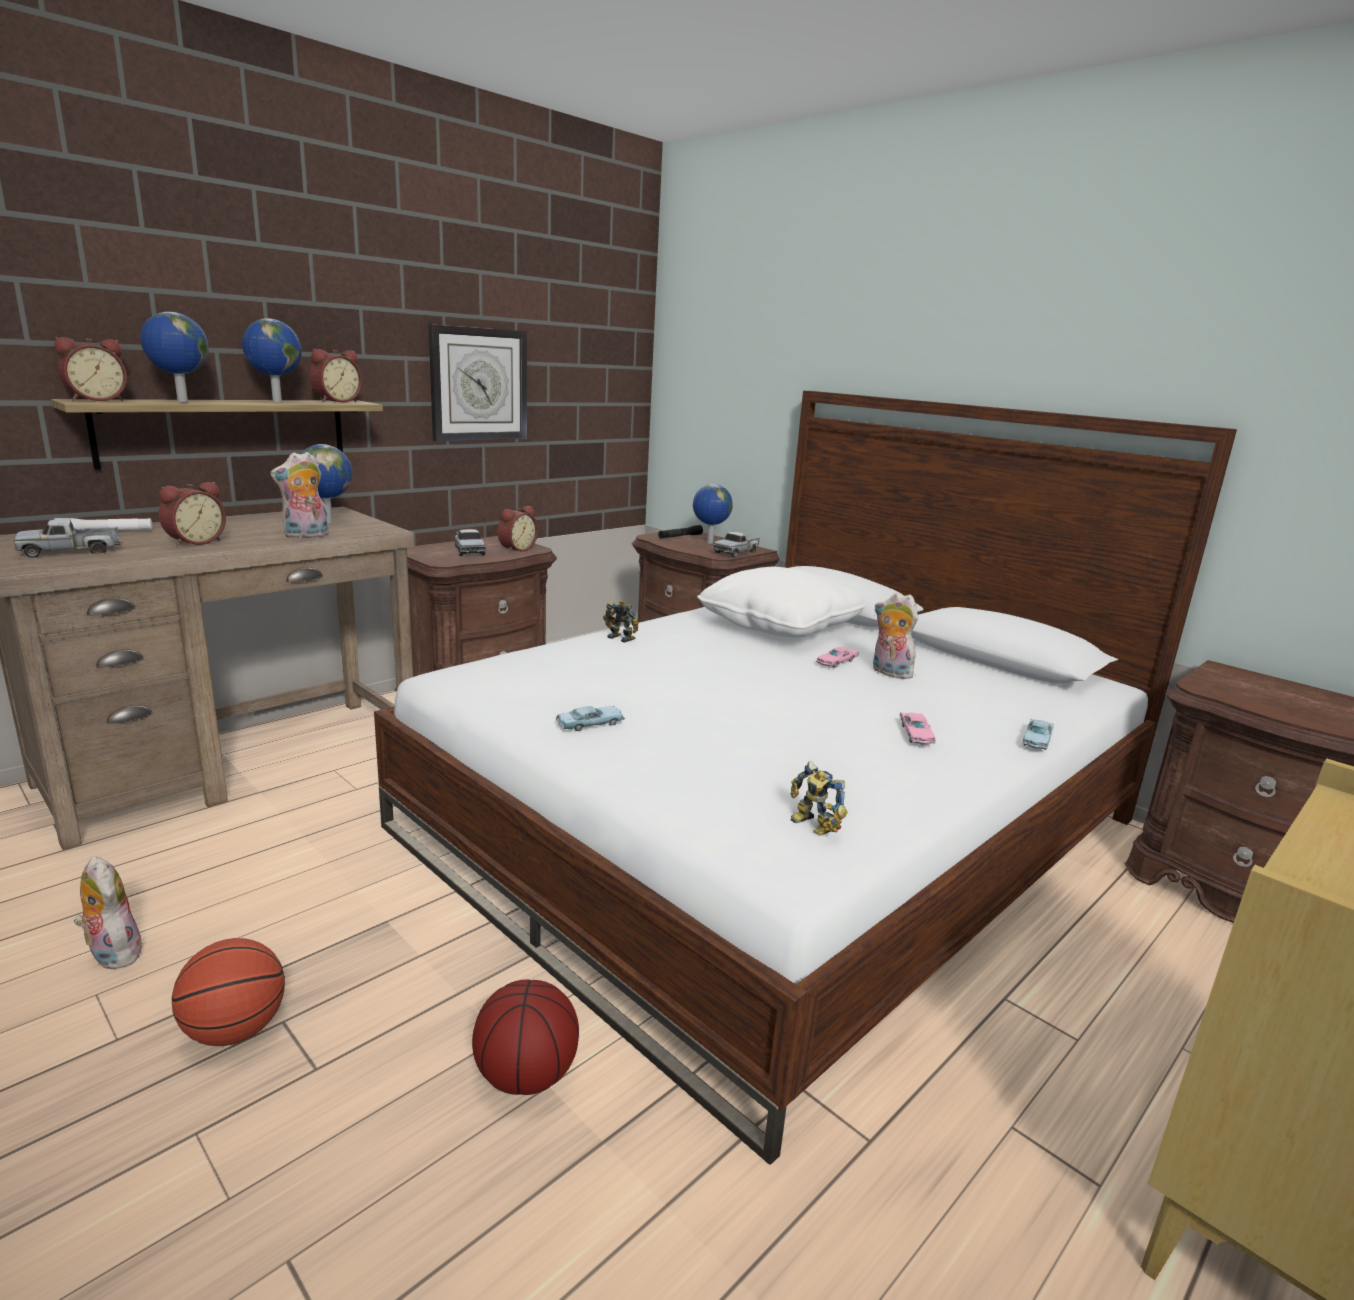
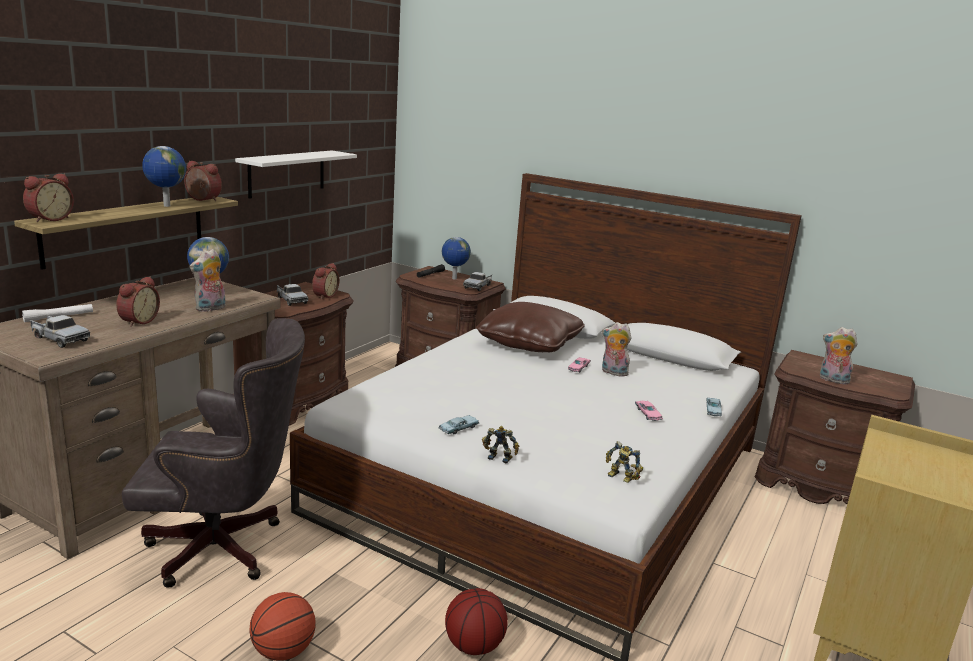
camera: 15 degrees left, 0 degrees up
(70, 551) = (59, 339): toy truck -> toy truck turned 105 degrees counterclockwise
(112, 954) = (164, 620): plush toy -> plush toy (832, 380)
(181, 402) = (109, 215): globe -> none
(262, 864) = (224, 549): none -> grey office chair
(336, 401) = (202, 200): alarm clock -> alarm clock turned 90 degrees counterclockwise
(478, 384) = (287, 173): wall clock -> white shelf
(622, 637) = (434, 362): toy robot -> toy robot (499, 457)
(779, 627) = (529, 343): white pillow -> brown pillow

